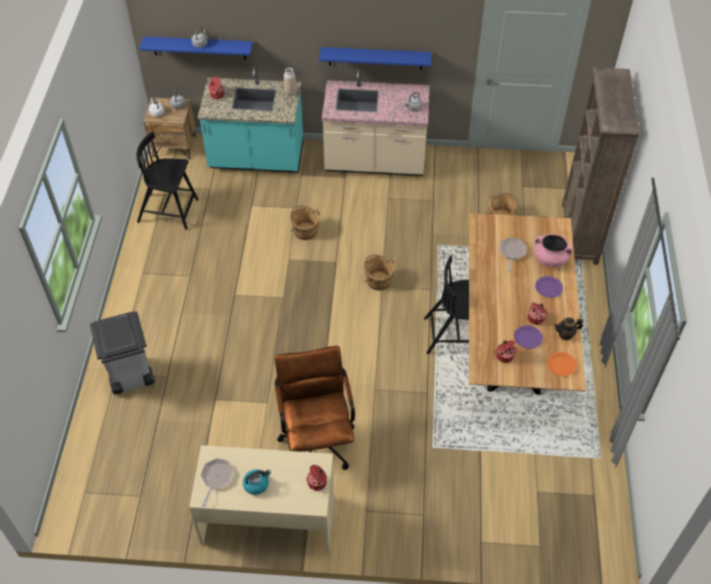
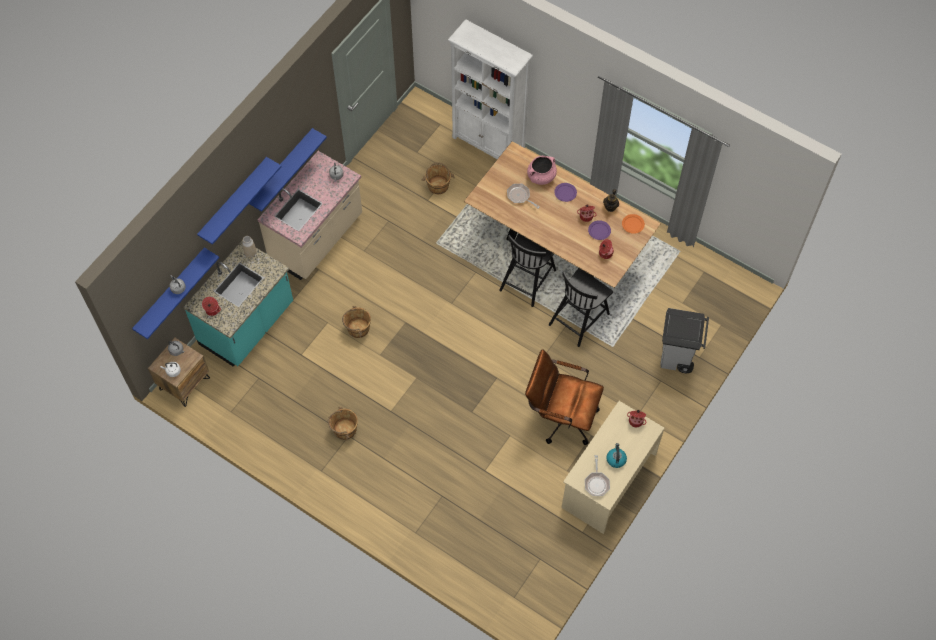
camera: 60 degrees left, 10 degrees up
(131, 377) = (426, 523): grey trash can -> grey trash can (677, 357)
(169, 211) = (263, 421): black chair -> black chair (579, 318)
(216, 478) = (596, 482): frying pan -> frying pan turned 135 degrees counterclockwise
(303, 28) = (233, 200): none -> blue shelf
(378, 280) = (444, 302): brown bucket -> brown bucket (344, 429)
(579, 234) = (488, 144): brown bookcase -> white bookcase

